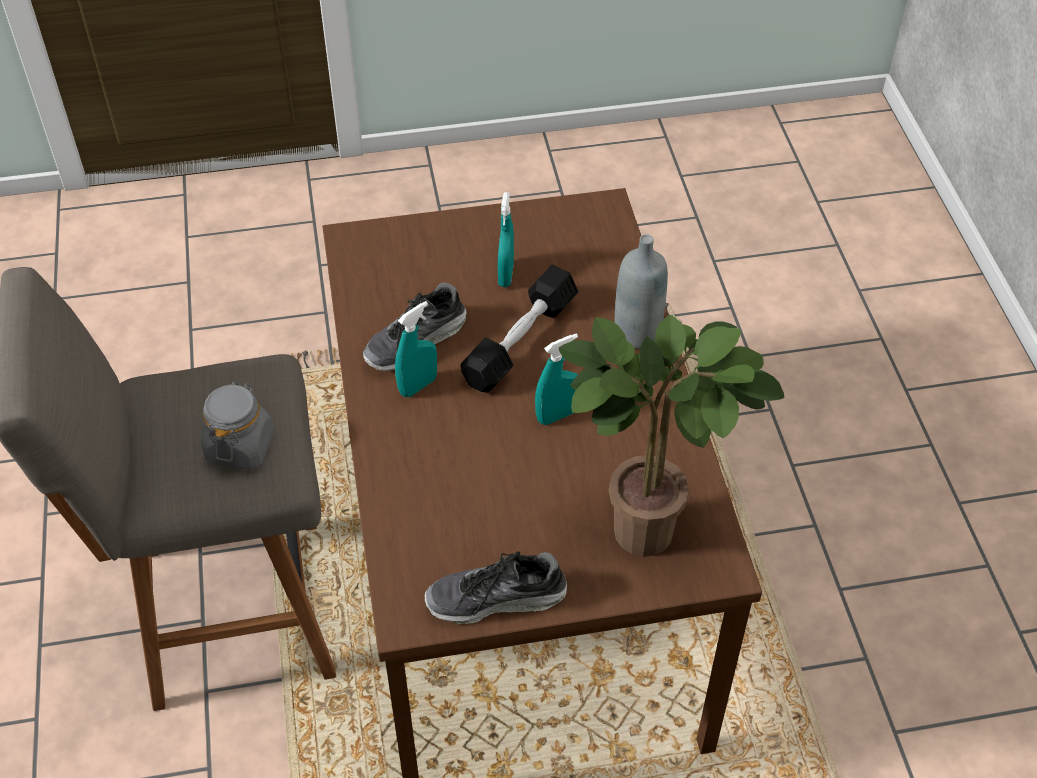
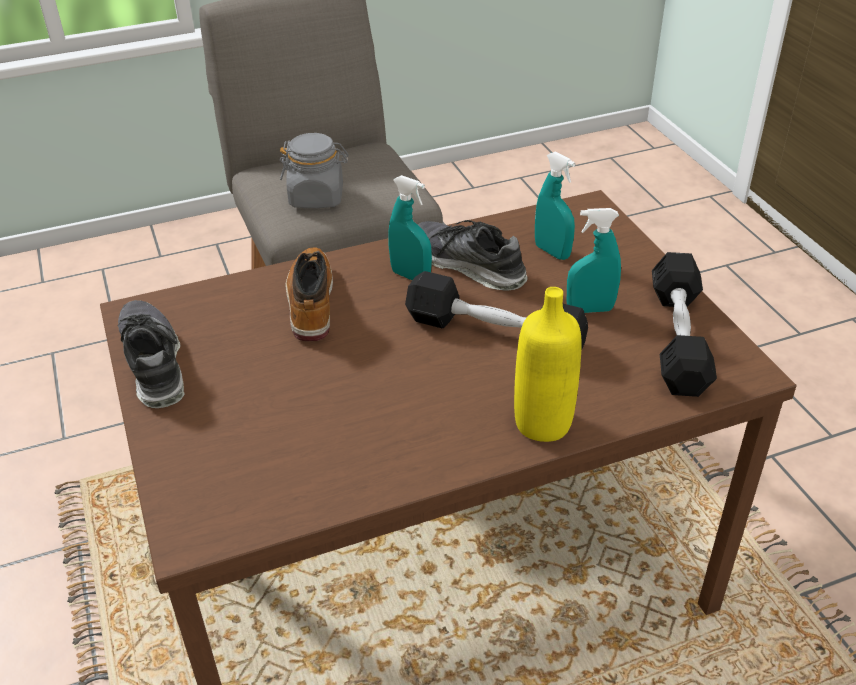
camera: 80 degrees right, 10 degrees down
(436, 467) = (310, 302): none -> boot
(557, 415) = (395, 374): turquoise spray bottle -> turquoise spray bottle (552, 252)
(558, 233) = (678, 338): none -> black dumbbell
(637, 333) = (543, 423): grey bottle -> yellow bottle
(654, 528) = (246, 469): potted plant -> none

